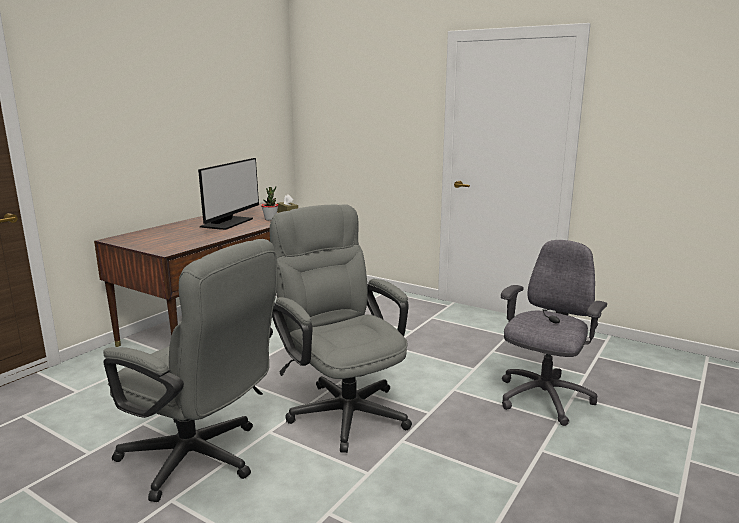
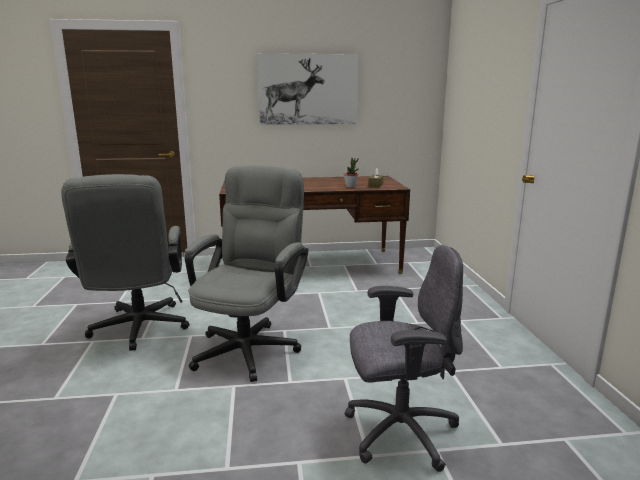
camera: 50 degrees right, 0 degrees up
(176, 110) = (308, 89): none -> picture
(228, 223) = (317, 183): monitor -> none

